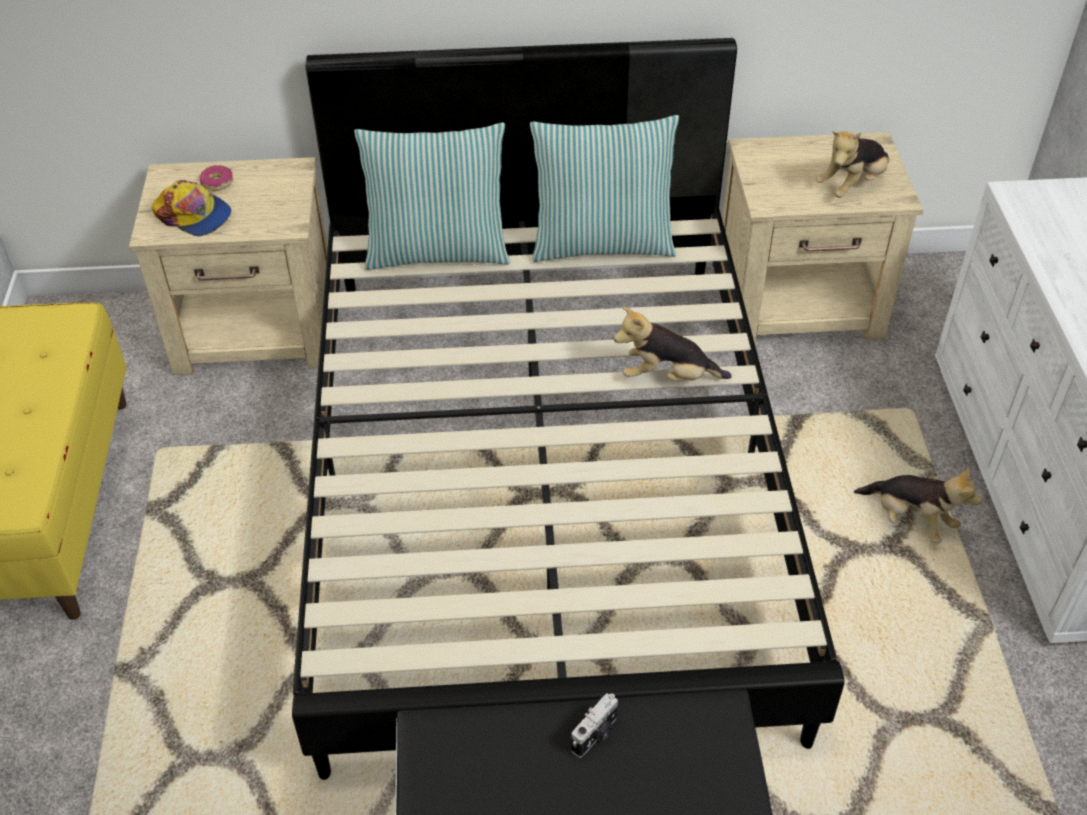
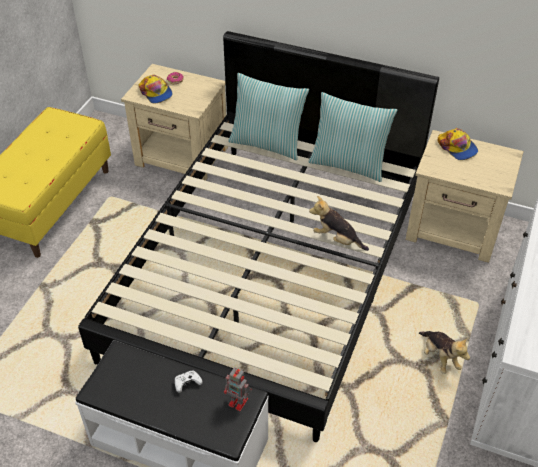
camera: 25 degrees right, 0 degrees up
(596, 735) = (187, 383): camera -> white game controller
(712, 729) = (239, 402): none -> toy robot
(788, 156) = (457, 147): none -> cap
(852, 185) = (481, 173): plush toy -> none

